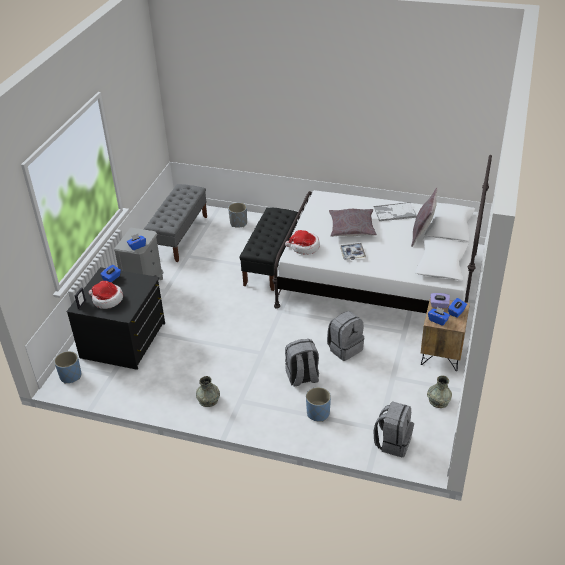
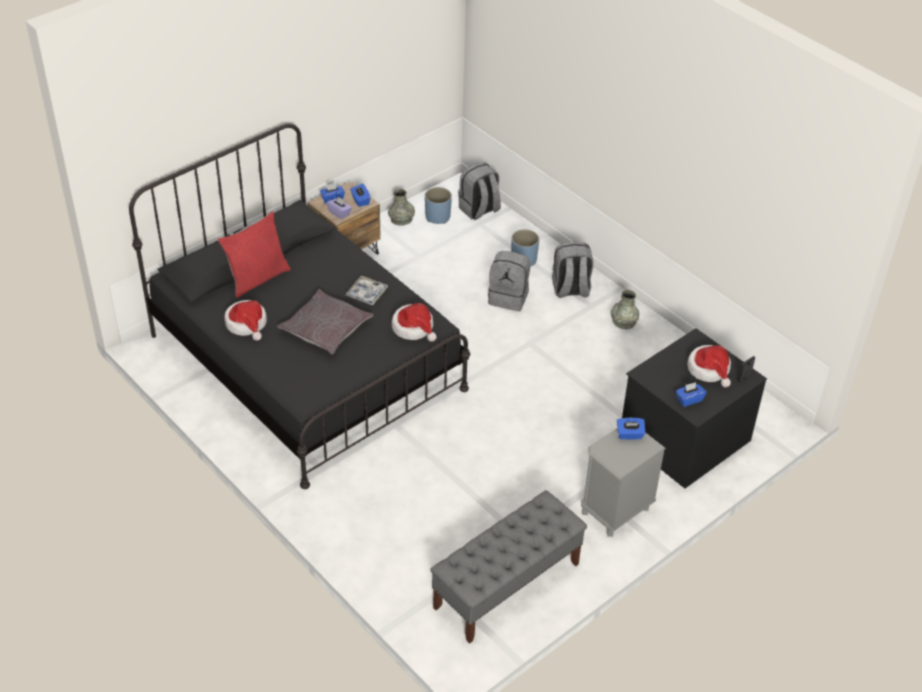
camera: 150 degrees left, 5 degrees up
(70, 376) = (769, 421): blue planter -> blue planter (438, 217)
(238, 223) = (395, 563): grey planter -> none
(271, 263) = (413, 459): black bench -> none
(345, 348) = (435, 304): grey backpack -> grey backpack (570, 289)
(379, 280) = (306, 362): white bed -> black bed
(394, 212) = (247, 324): tray -> hat
(422, 234) = (257, 278): grey pillow -> red pillow

